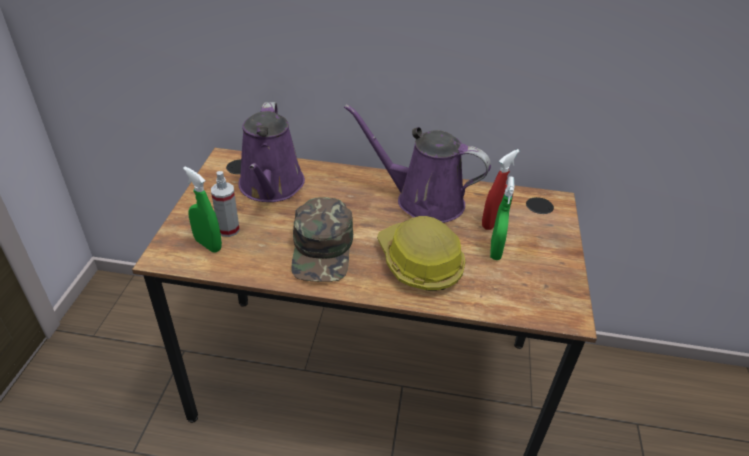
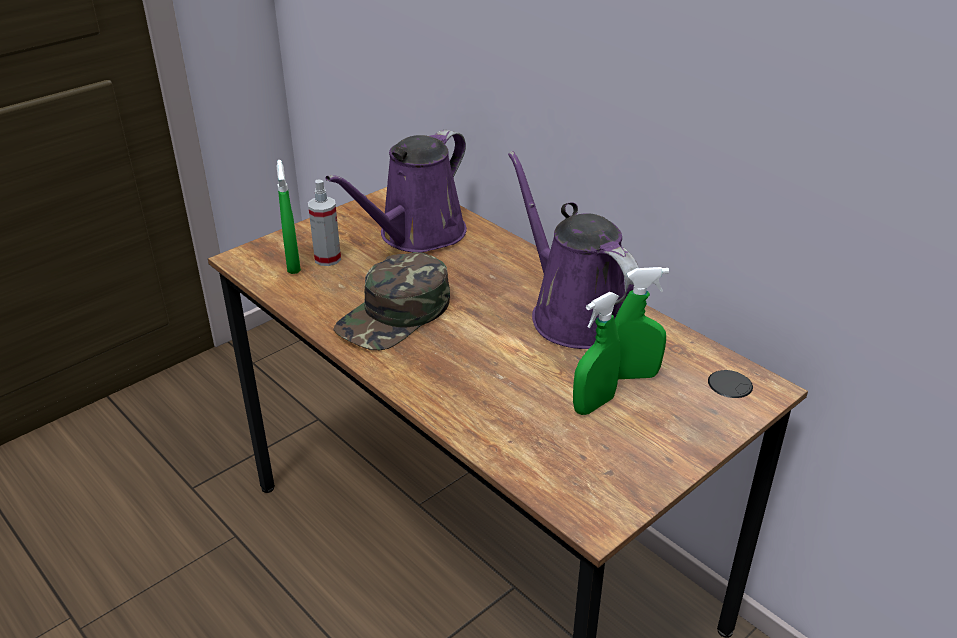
camera: 40 degrees right, 5 degrees down
(418, 263) = (480, 374): hard hat -> none
(493, 223) = (633, 375): red spray bottle -> green spray bottle

